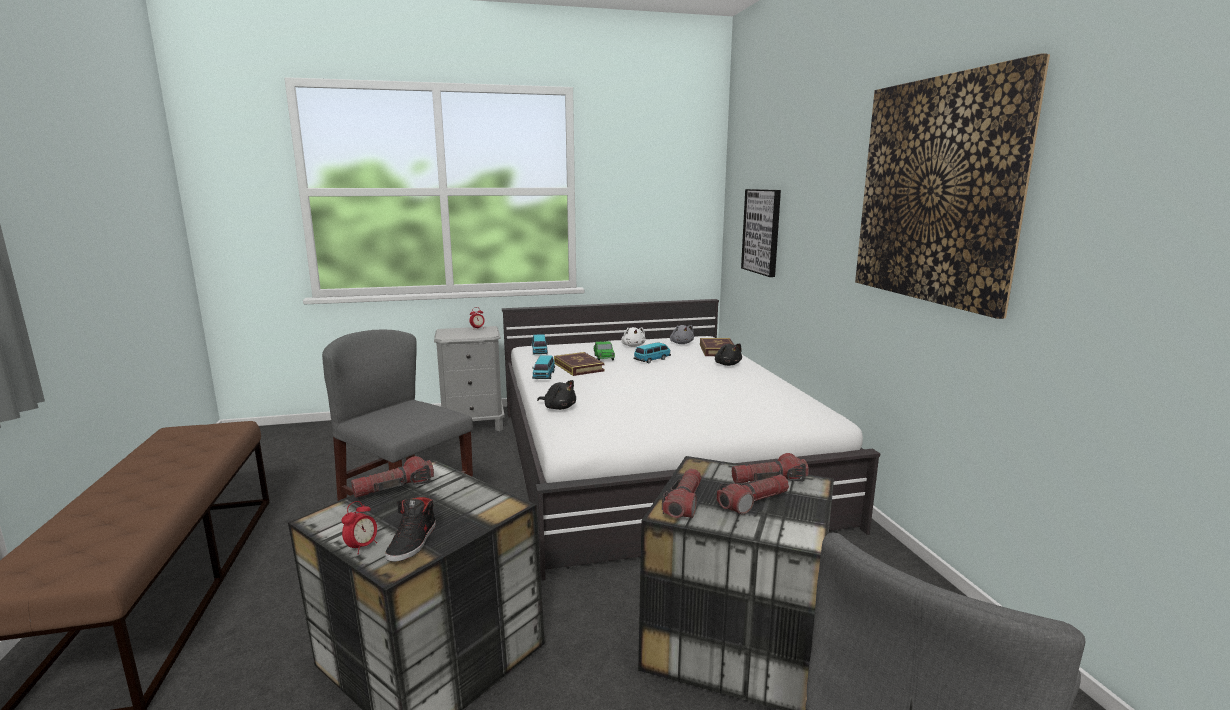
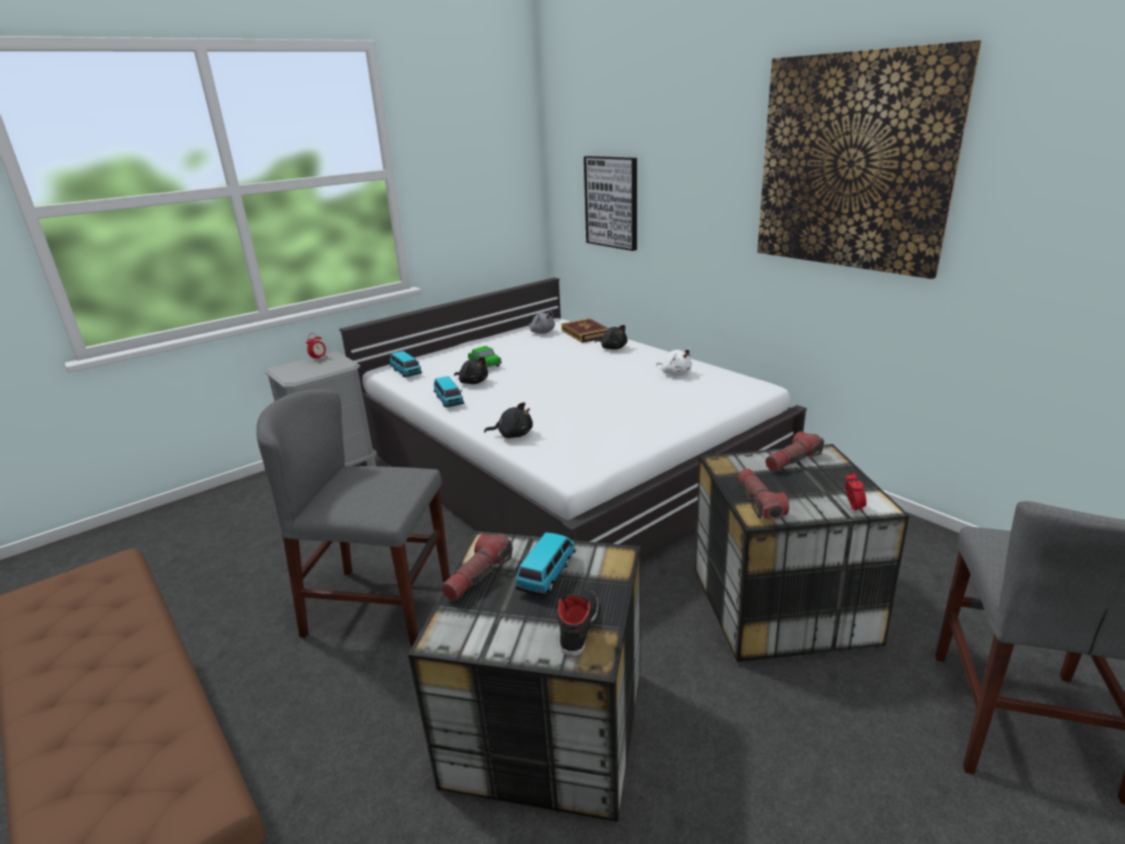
camera: 25 degrees left, 10 degrees up
(362, 547) = (532, 650): alarm clock -> alarm clock (853, 508)
(413, 542) = (578, 626): black shoe -> black shoe turned 150 degrees counterclockwise
(578, 367) = (473, 382): book -> black plush toy
(633, 346) = (497, 345): white plush toy -> white plush toy (675, 373)
(652, 360) = (536, 357): toy car -> toy car (547, 574)
(753, 502) = (807, 485): flashlight -> none

